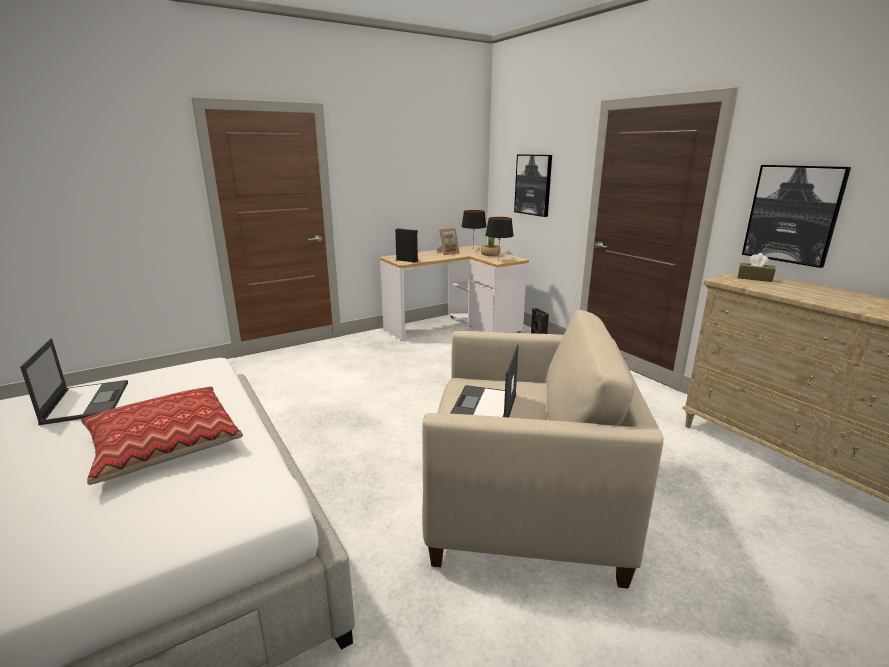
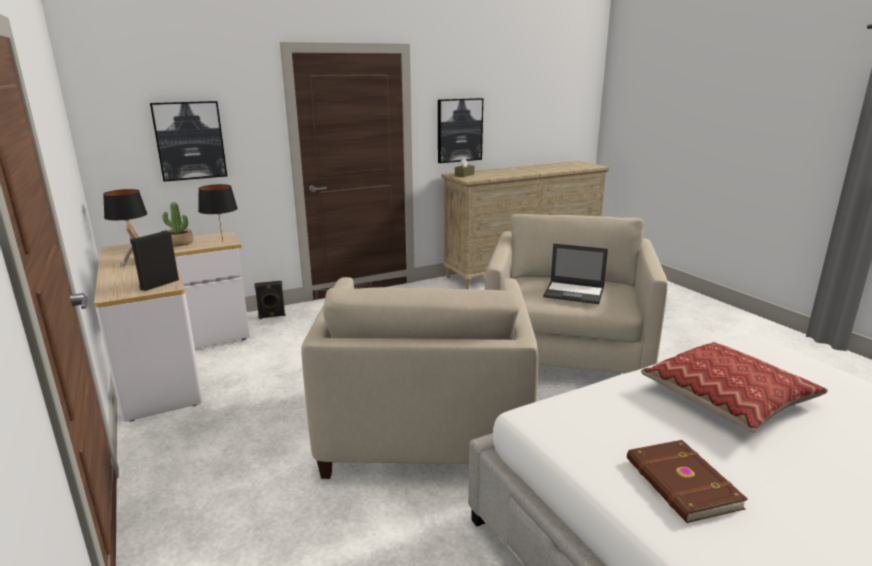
camera: 85 degrees left, 0 degrees up
(86, 402) = (681, 484): laptop -> brown book
(365, 413) = (424, 429): none -> beige armchair

